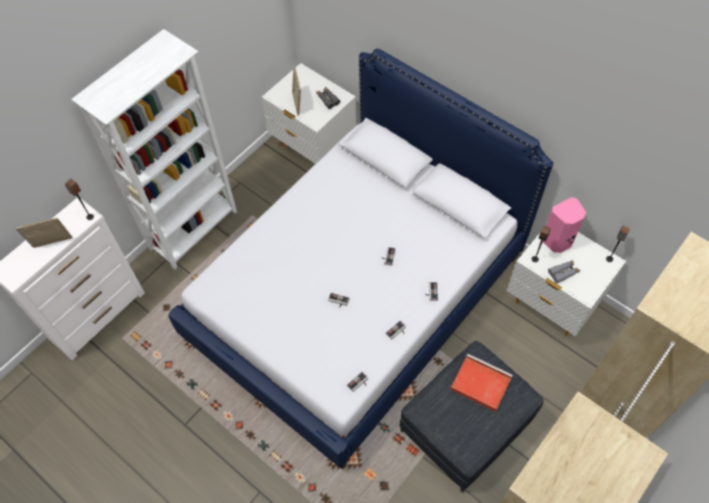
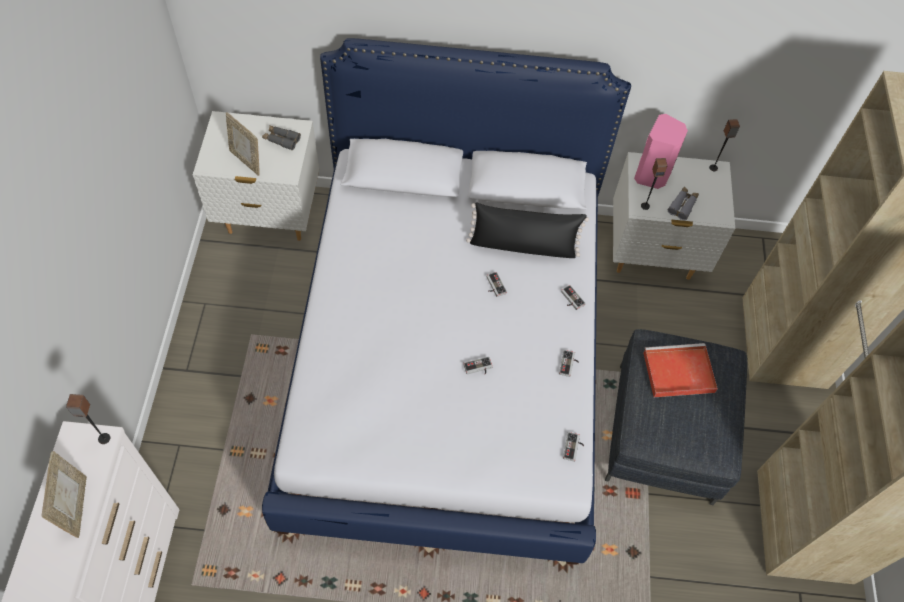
camera: 40 degrees left, 0 degrees up
(53, 244) = (77, 506): picture frame -> picture frame turned 135 degrees clockwise
(195, 230) = (189, 393): white bookcase -> none
(427, 241) = (523, 245): none -> black pillow

